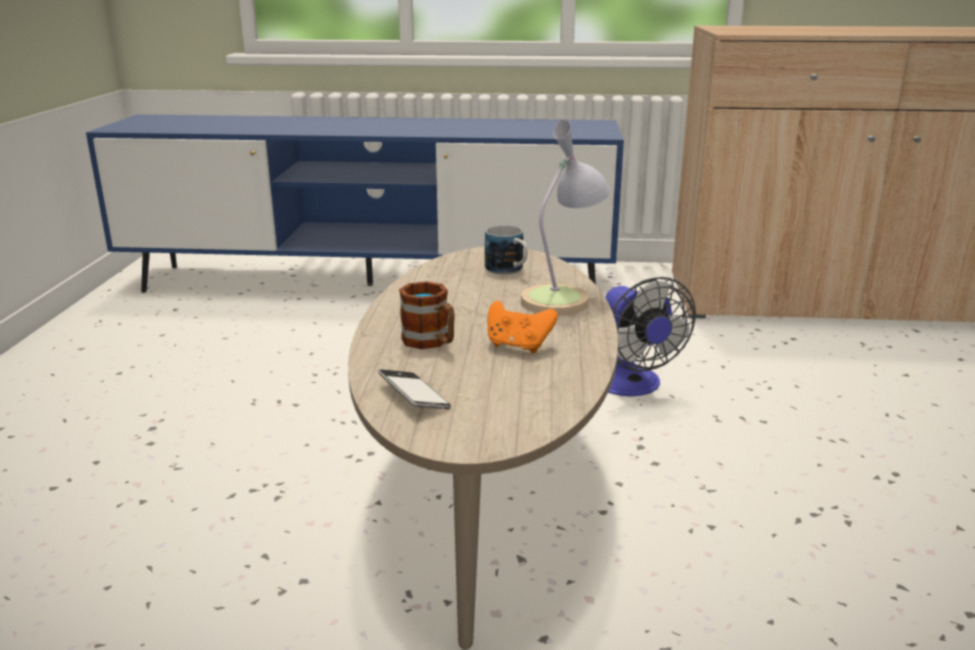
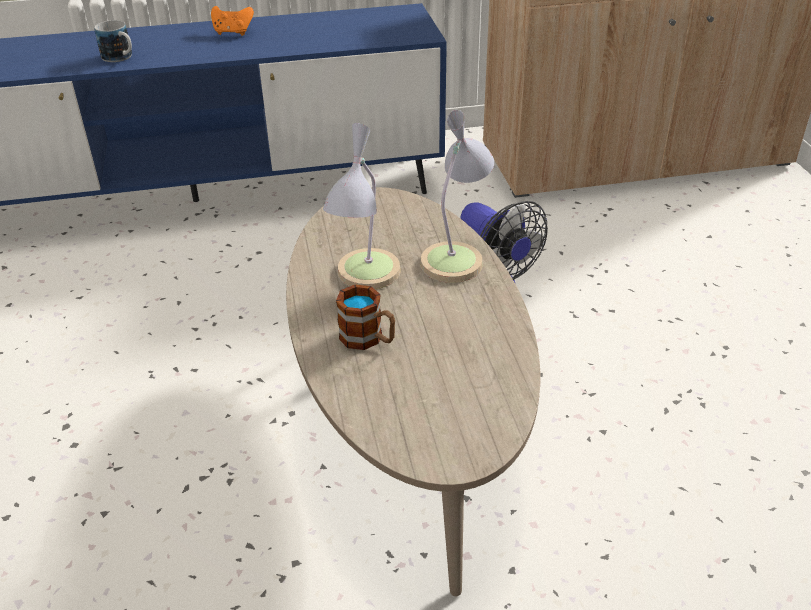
camera: 15 degrees left, 15 degrees up
(414, 396) = (388, 412): phone -> none
(455, 302) = (363, 279): none -> table lamp
(509, 271) = (391, 225): mug -> mug (121, 58)
(518, 346) = (446, 330): orange game controller -> orange game controller (233, 33)

